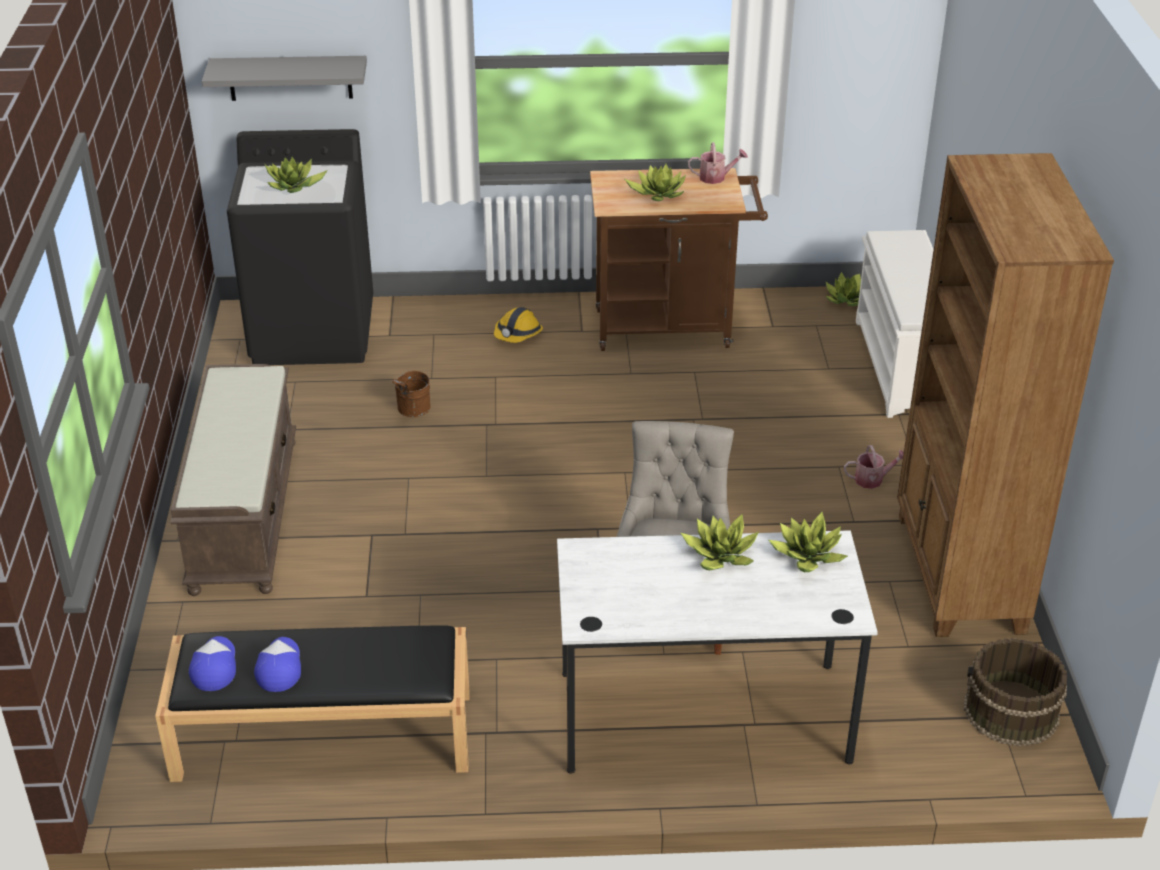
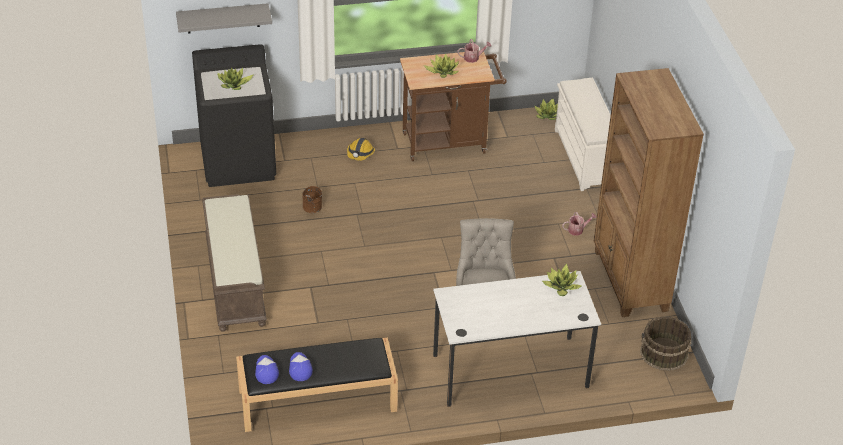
camera: 10 degrees left, 5 degrees up
(720, 556) = (517, 290): potted plant -> none

